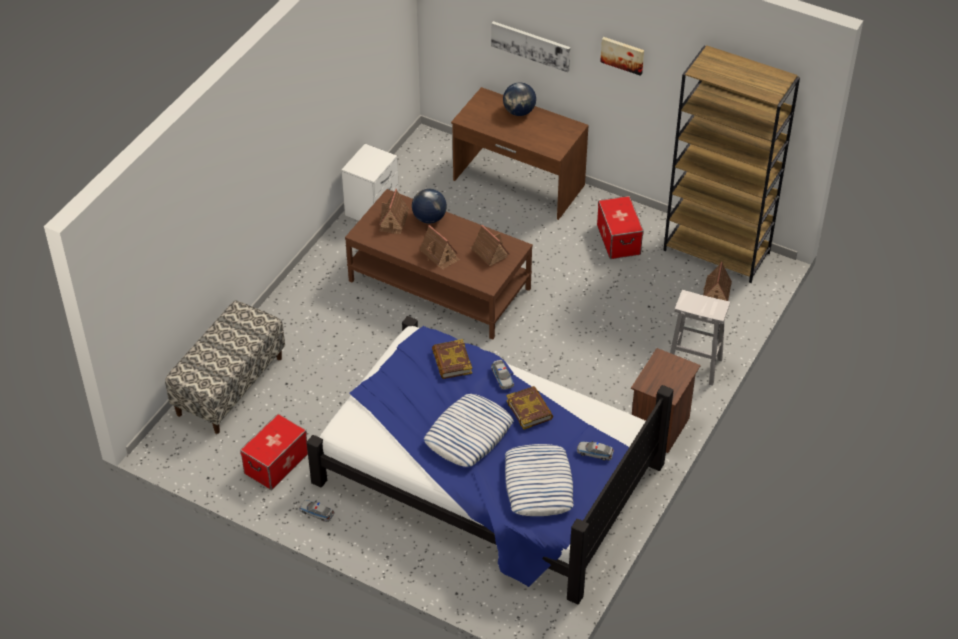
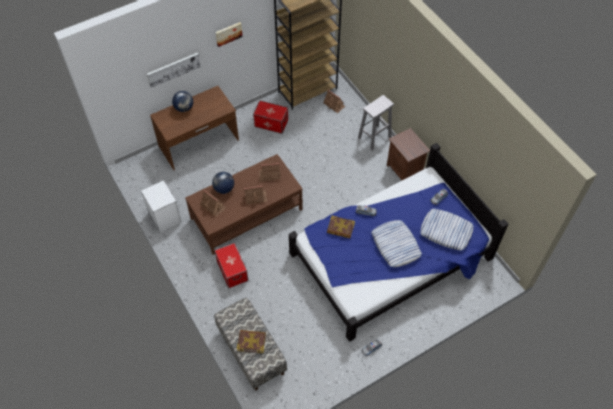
camera: 60 degrees left, 10 degrees up
(276, 463) = (324, 353): storage box -> storage box (232, 270)
(529, 410) = (395, 211): book -> book (251, 342)

